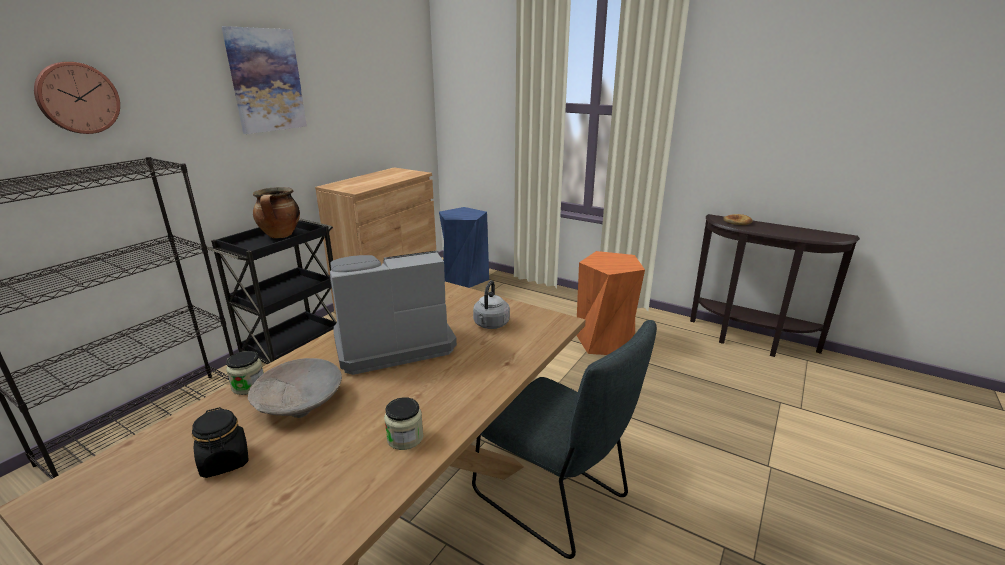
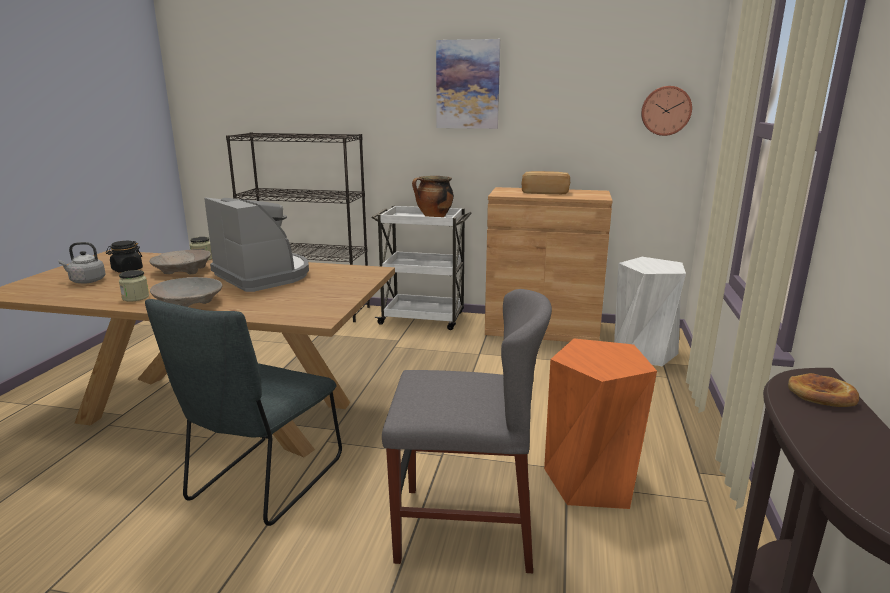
camera: 70 degrees right, 5 degrees down
(77, 98) = (334, 91): wall clock -> wall clock (665, 110)
(294, 348) = (424, 318): black cart -> white cart
(373, 179) = (545, 192): none -> bread
(463, 392) = (189, 303): none -> beige bowl
(465, 278) = (644, 352): blue stool -> white stool
(490, 325) = (302, 296): grey kettle -> grey kettle (86, 281)
(640, 398) = (464, 527): none -> grey chair

